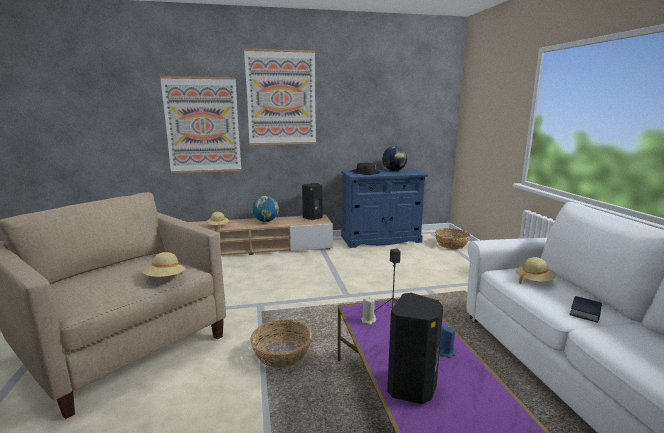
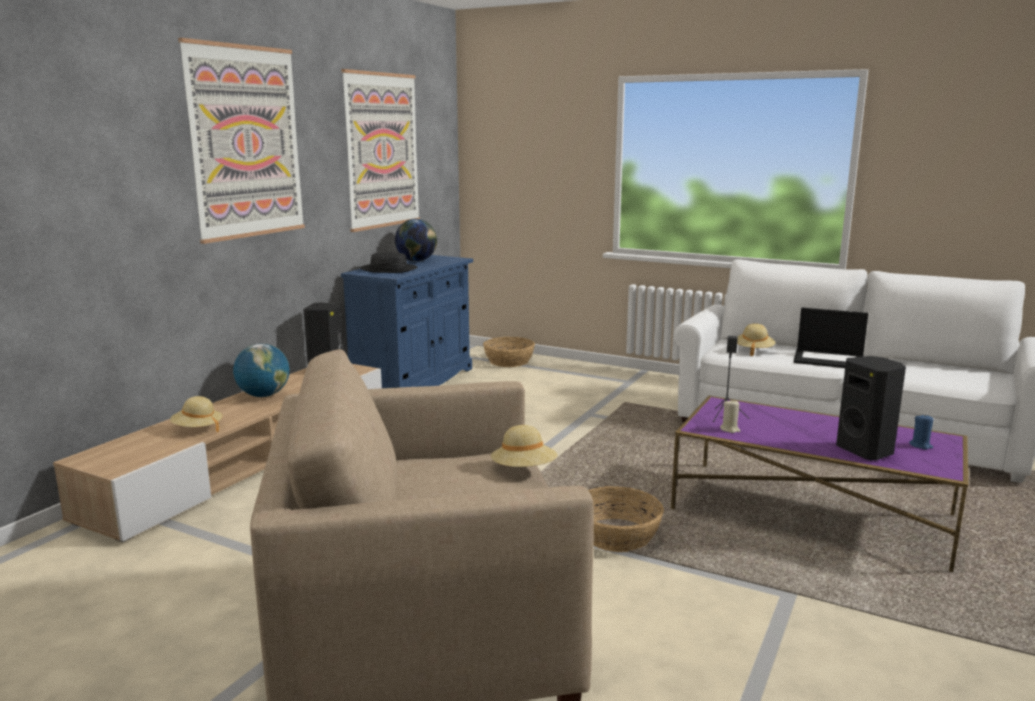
camera: 50 degrees left, 0 degrees up
(202, 125) = (110, 210): picture -> picture (382, 151)
(446, 352) = (824, 423): blue candle -> blue candle (920, 445)
(585, 312) = (829, 360): book -> laptop

